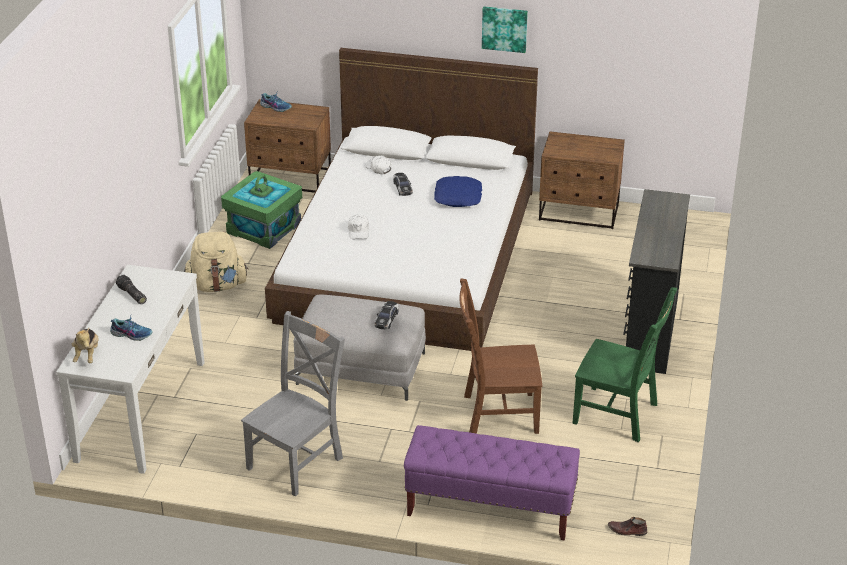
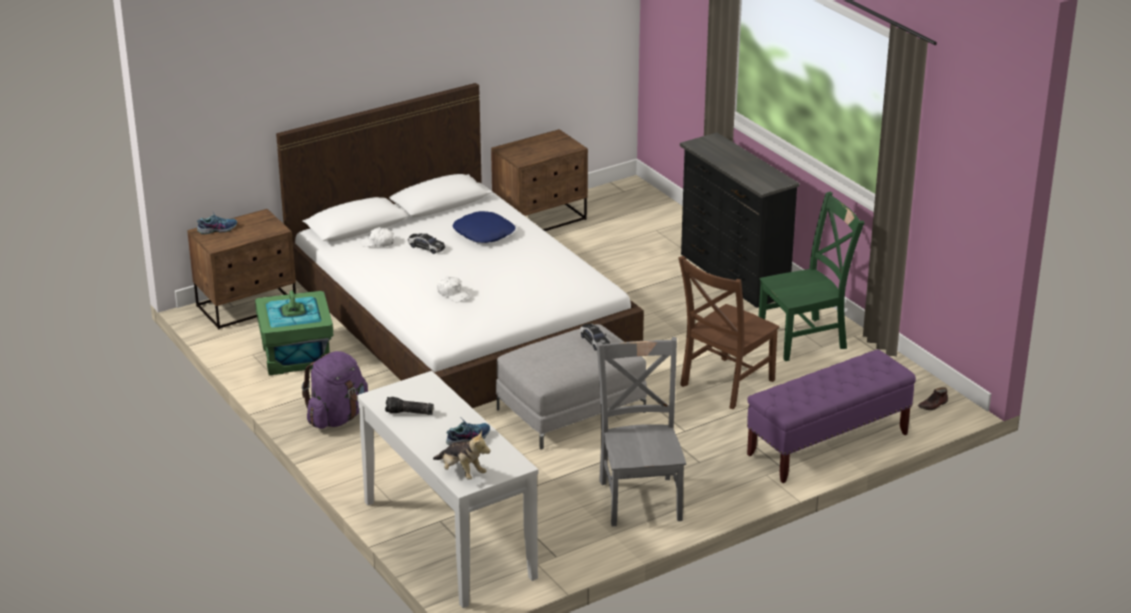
camera: 45 degrees left, 5 degrees down
(217, 285) = (337, 417): beige backpack -> purple backpack
(504, 28) = (438, 52): picture -> none

